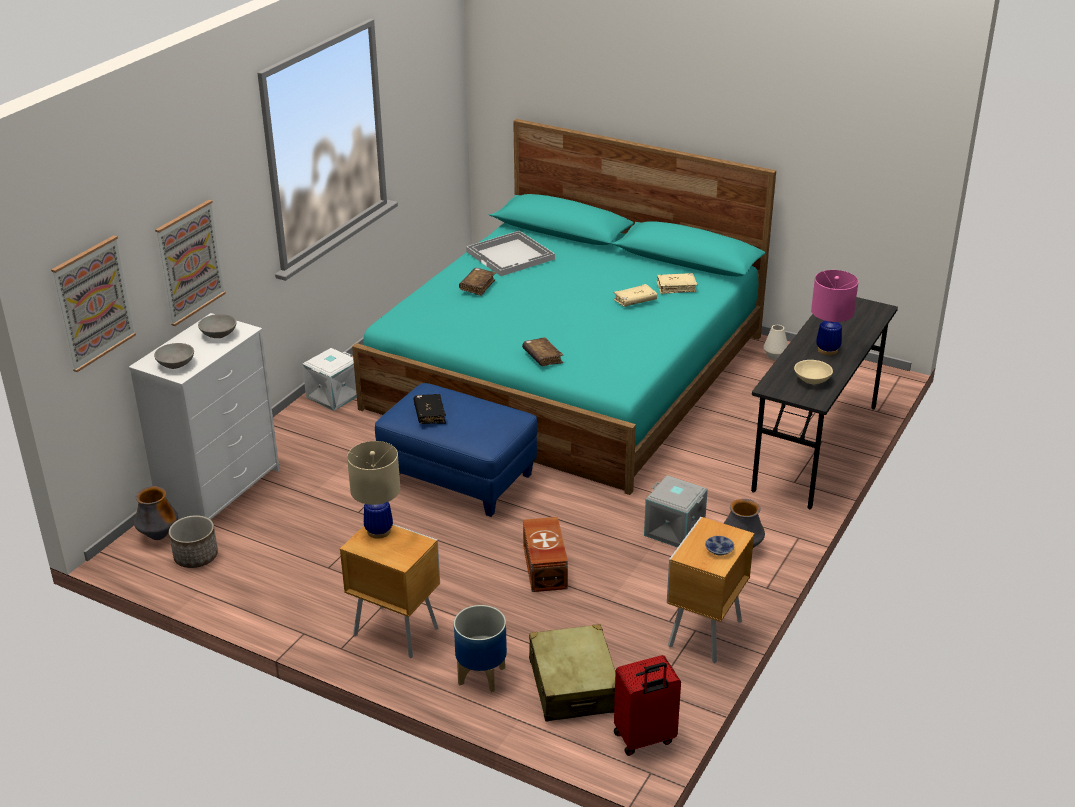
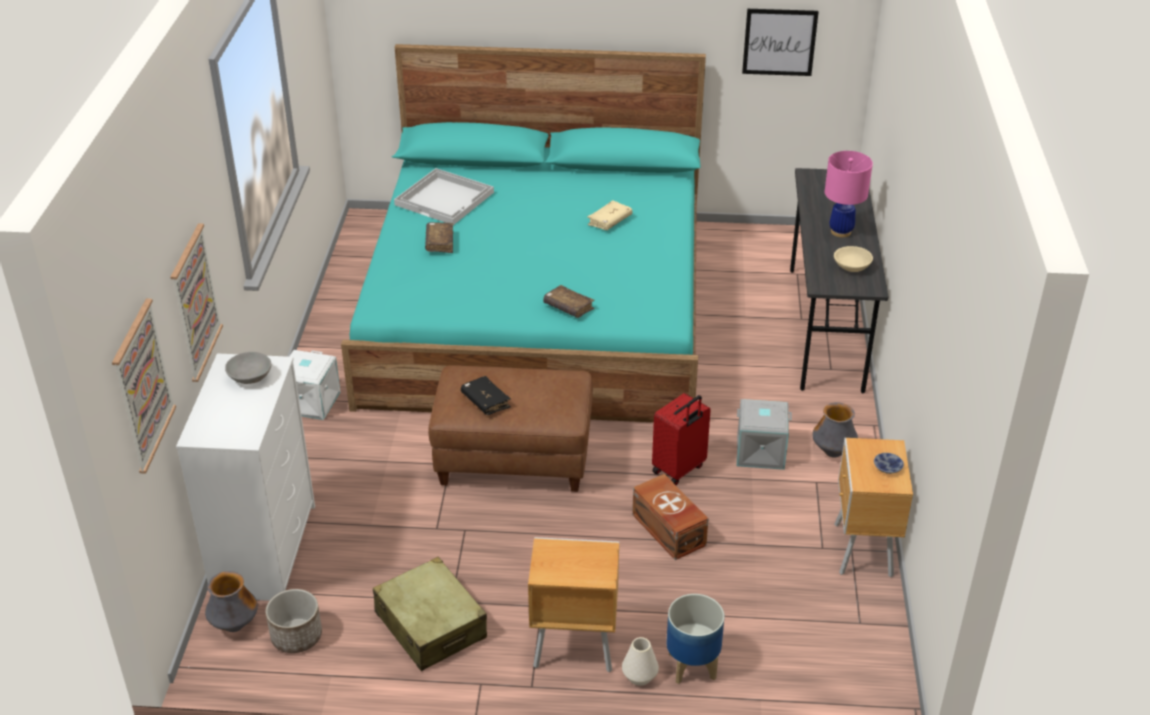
camera: 25 degrees left, 5 degrees up
(175, 364) = (231, 428): grey bowl -> none
(378, 531) = (553, 551): beige table lamp -> none
(459, 479) = (515, 459): blue ottoman -> brown ottoman
(573, 685) = (784, 645): beige suitcase -> beige suitcase (430, 625)
(644, 739) = (886, 676): red suitcase -> red suitcase (679, 469)
(676, 287) = (637, 196): beige book -> none
(775, 356) = (722, 241): white vase -> white vase (640, 676)
(846, 170) = (779, 42): none -> picture

